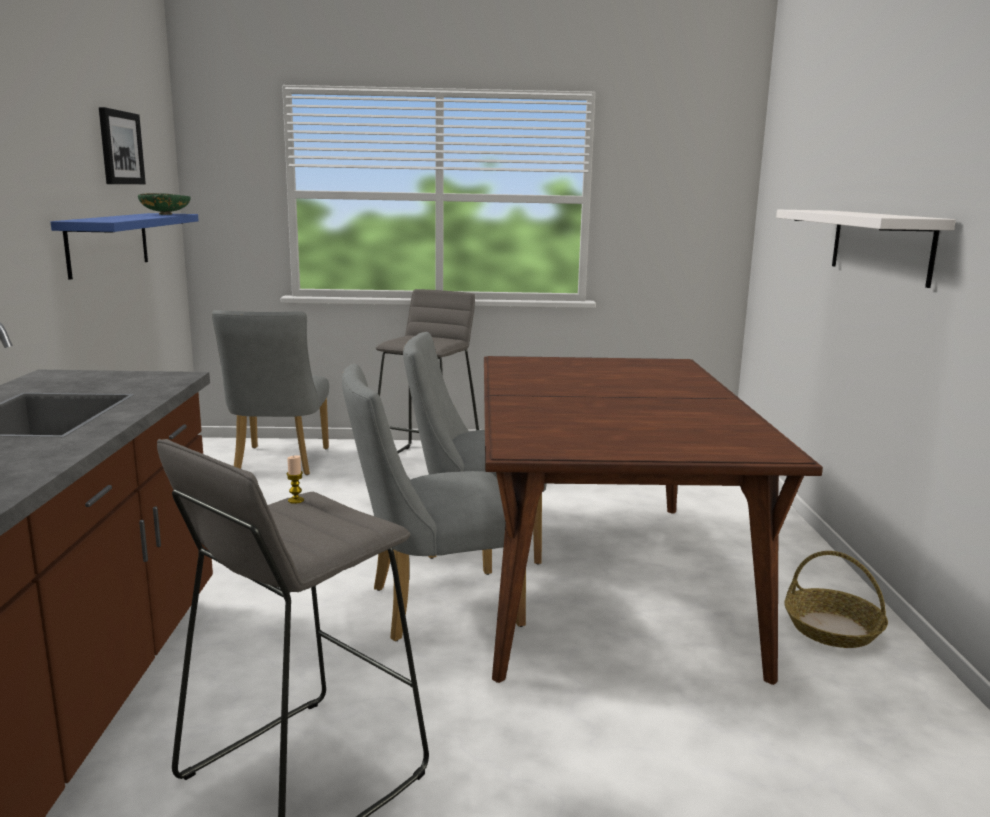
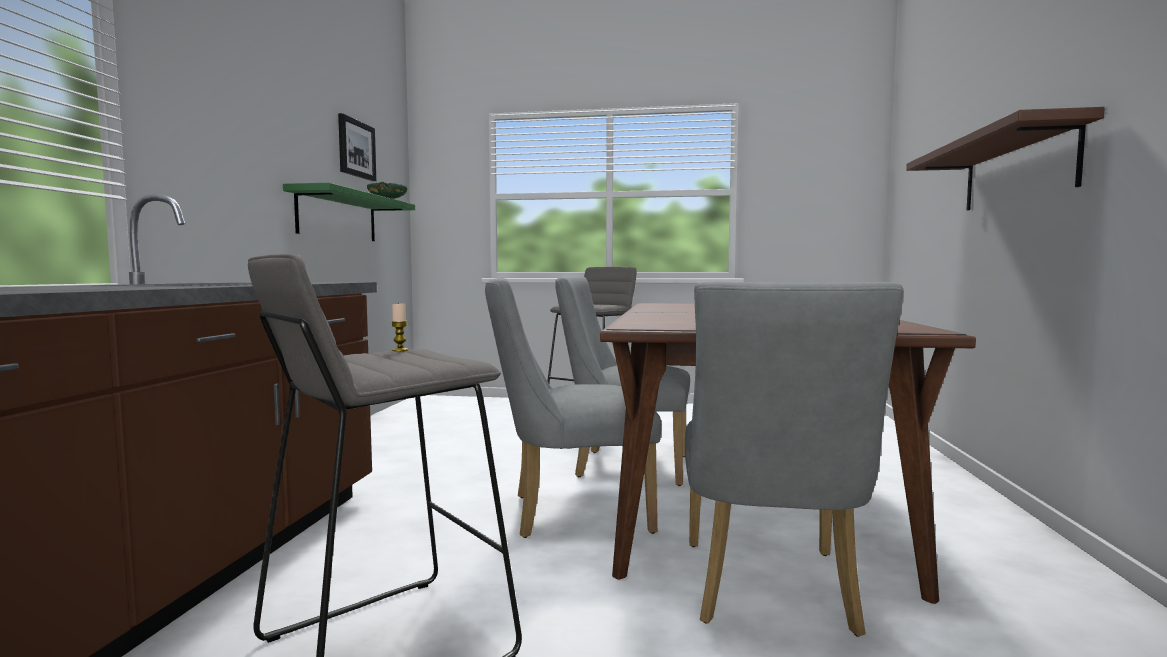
camera: 10 degrees right, 10 degrees down
(108, 243) = (338, 216): blue shelf -> green shelf
(279, 463) = (470, 411): grey chair -> grey chair (769, 593)
(833, 629) = (1002, 556): basket -> none
(880, 245) = (1017, 170): white shelf -> brown shelf

